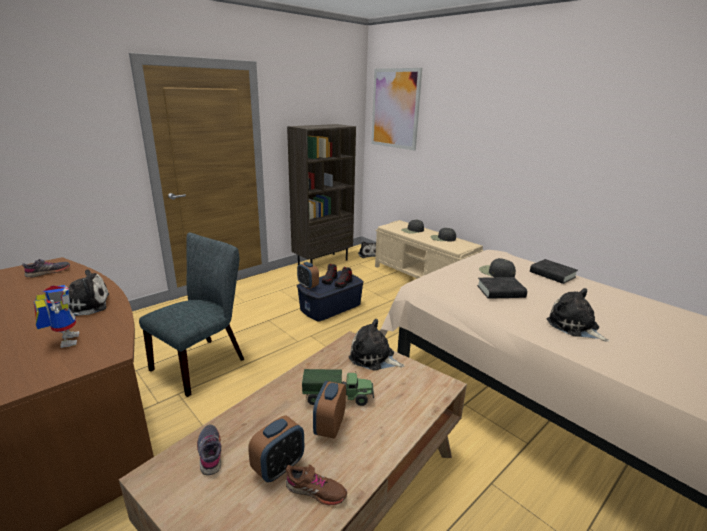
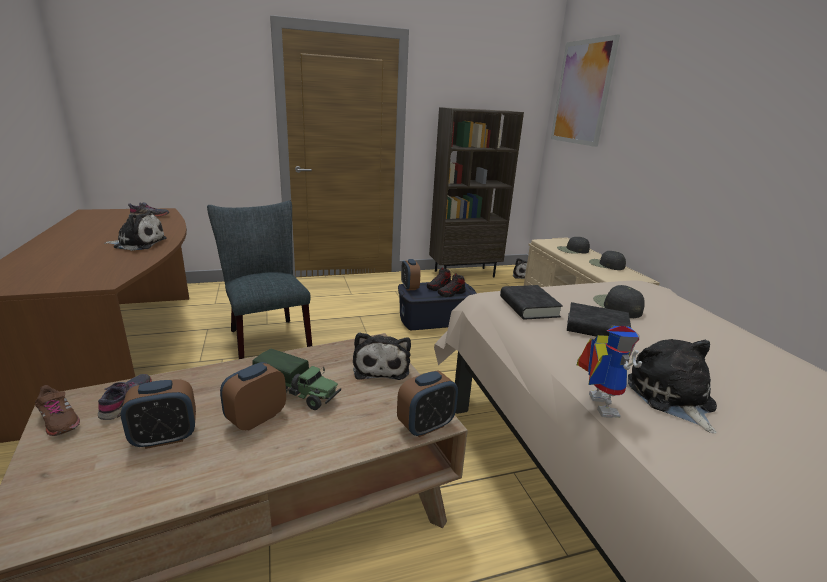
camera: 25 degrees right, 0 degrees up
(65, 340) = (89, 264): toy robot -> toy robot (595, 403)
(203, 362) = (267, 338): grey chair -> grey chair turned 90 degrees counterclockwise
(315, 491) = (170, 475): brown shoe -> brown shoe (59, 420)
(374, 358) = (381, 366): plush toy -> plush toy turned 150 degrees counterclockwise
(442, 390) = (426, 426): none -> alarm clock
(552, 275) = (711, 327): black book -> black book (528, 307)

